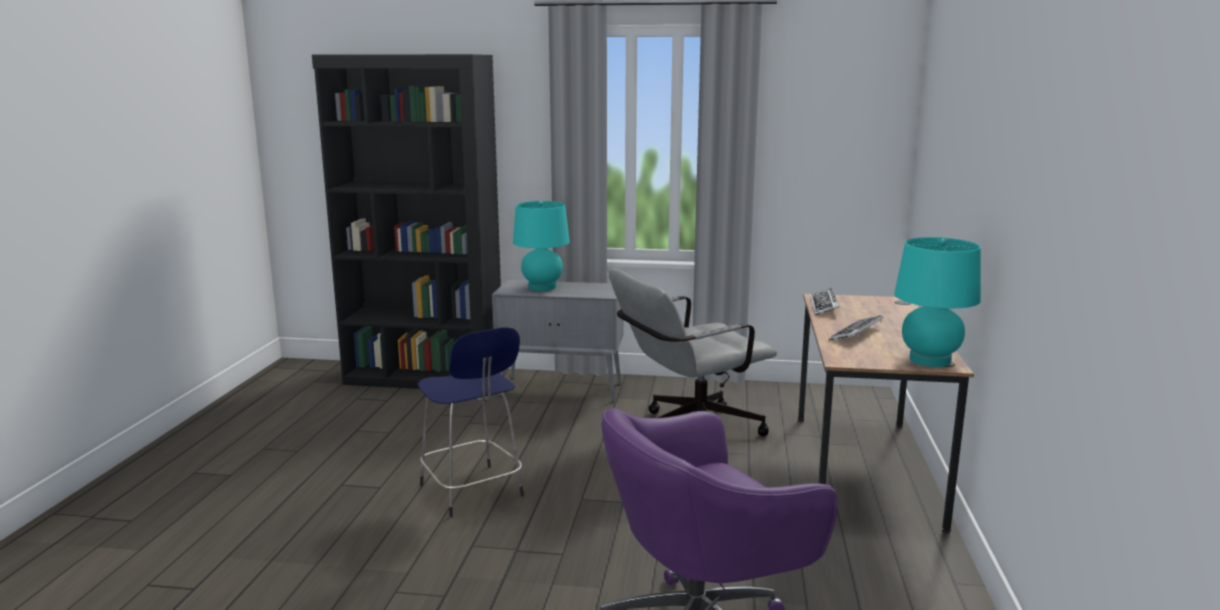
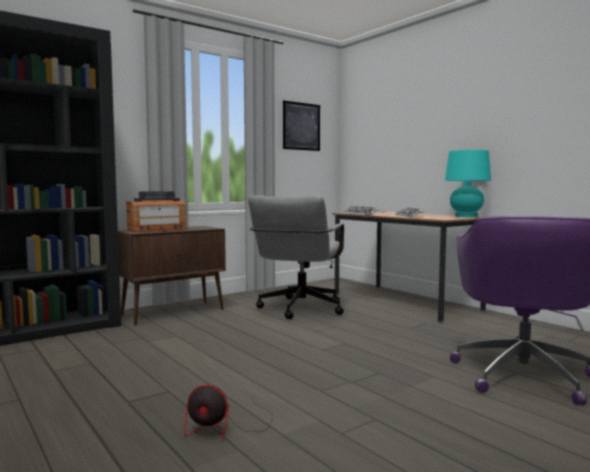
camera: 45 degrees left, 10 degrees down
(347, 541) = (227, 426): none -> fan
(472, 492) = (248, 369): blue stool -> none
(542, 287) = (157, 230): turquoise table lamp -> radio
(562, 389) = (174, 312): grey cabinet -> brown cabinet
(822, 132) = (301, 126): none -> picture

